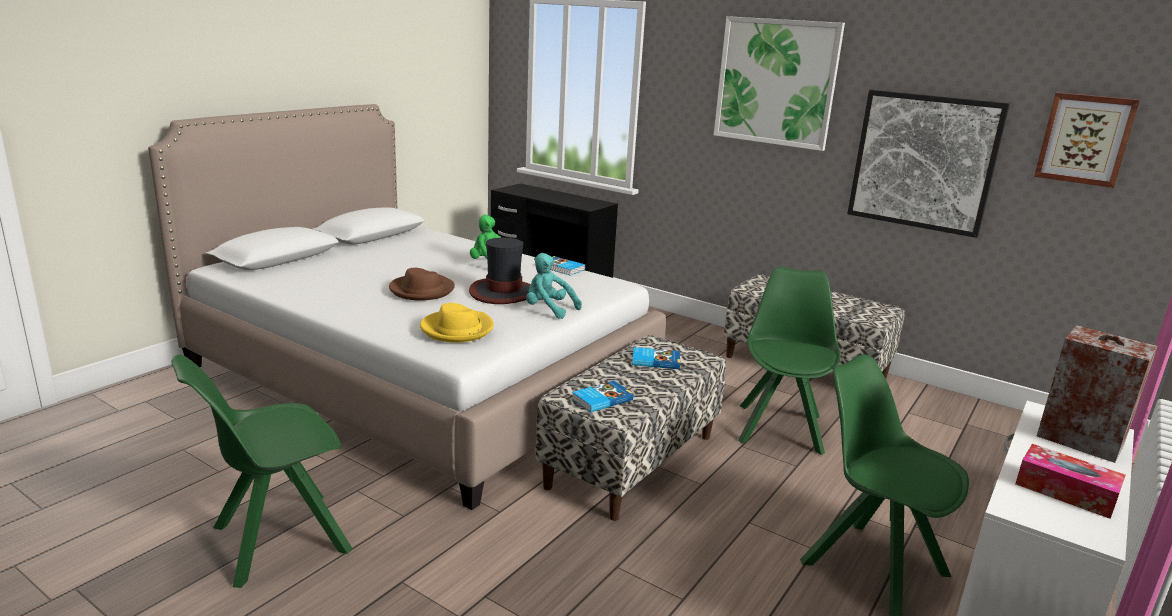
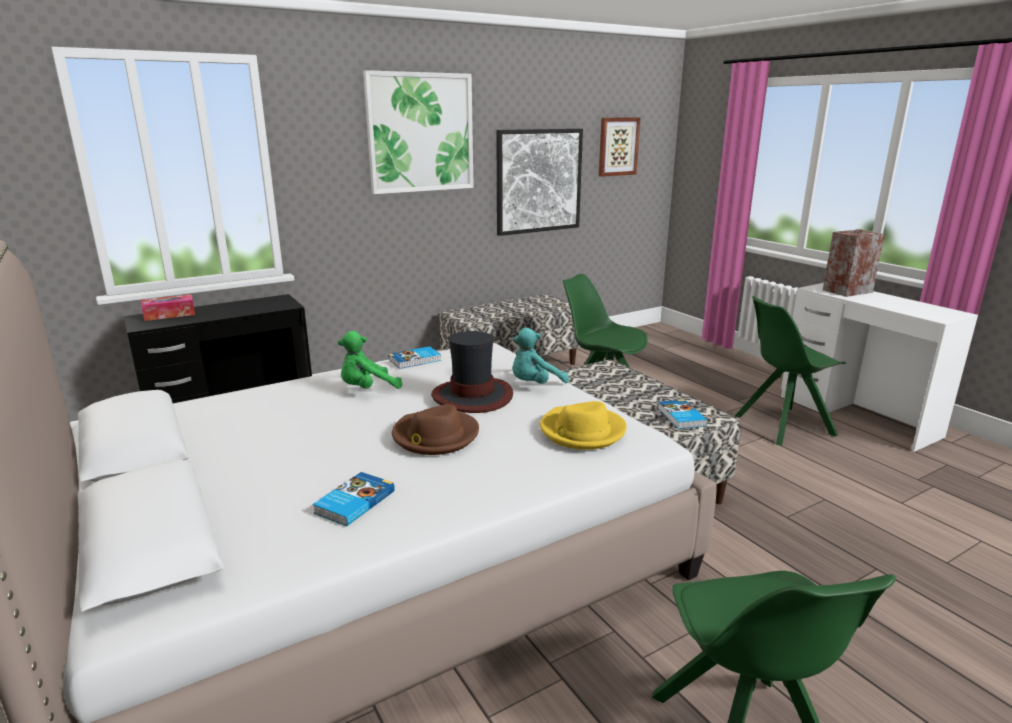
camera: 65 degrees left, 0 degrees up
(655, 361) = (608, 382): book -> book (353, 502)
(1065, 491) = (912, 306): tissue box -> tissue box (169, 314)

